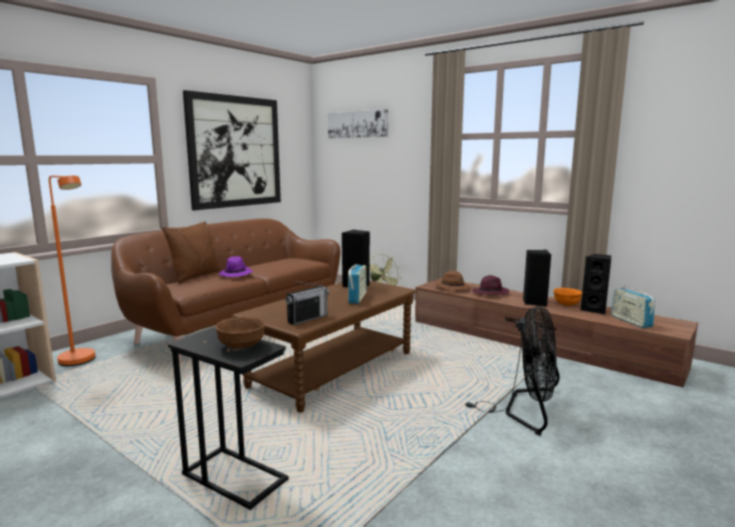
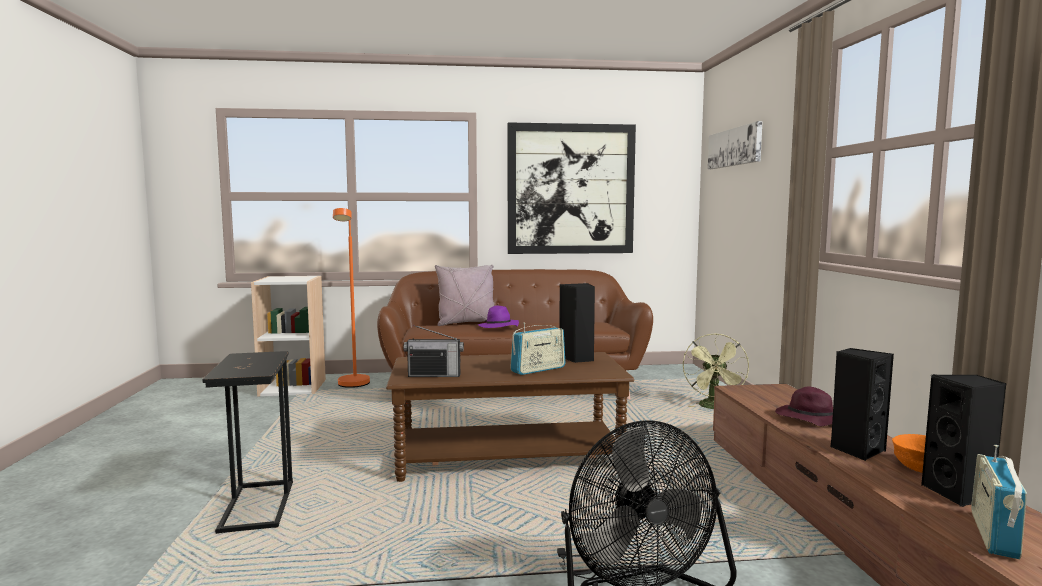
camera: 45 degrees right, 5 degrees down
(196, 276) = (466, 323): brown pillow -> purple pillow
(241, 346) = (250, 367): brown bowl -> none
(451, 288) = (764, 398): brown hat -> none

